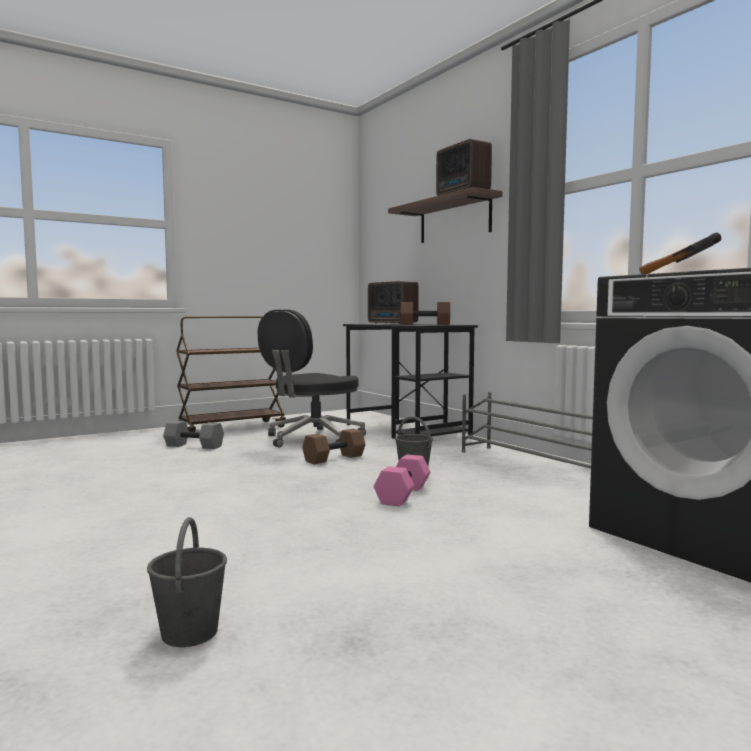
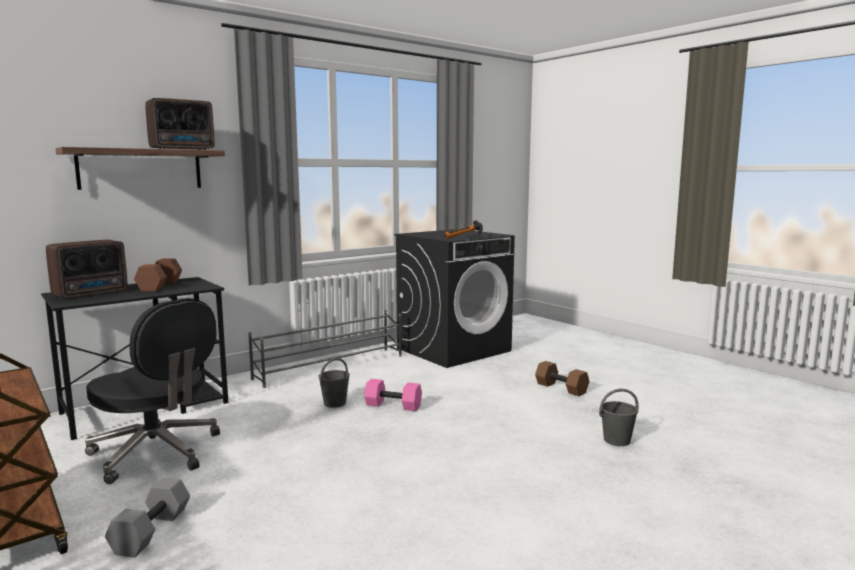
camera: 95 degrees left, 5 degrees up
(334, 459) = (271, 434): brown dumbbell -> brown dumbbell (562, 388)

